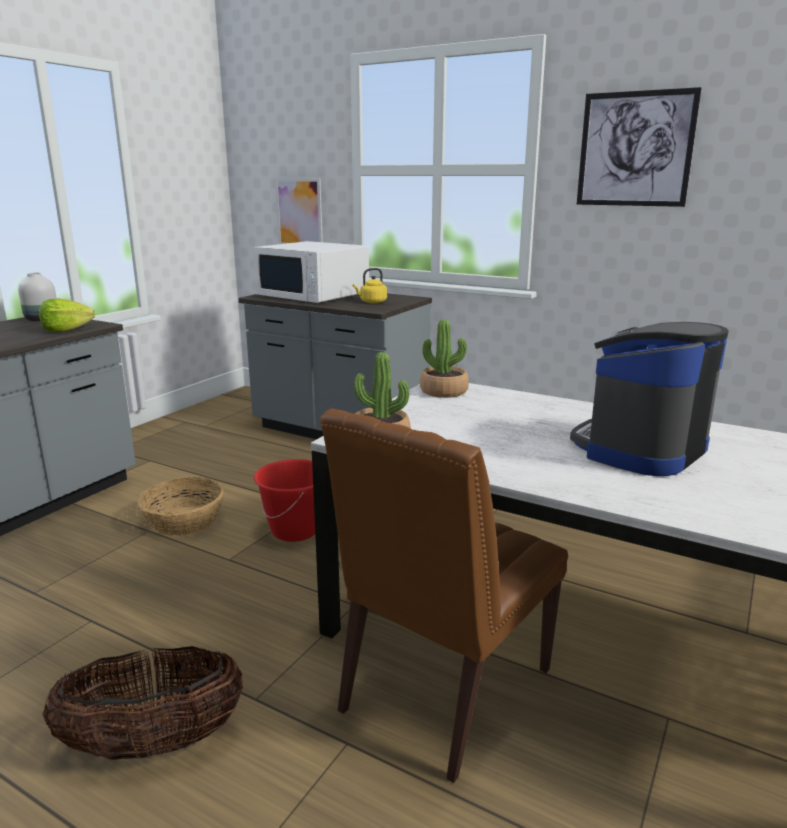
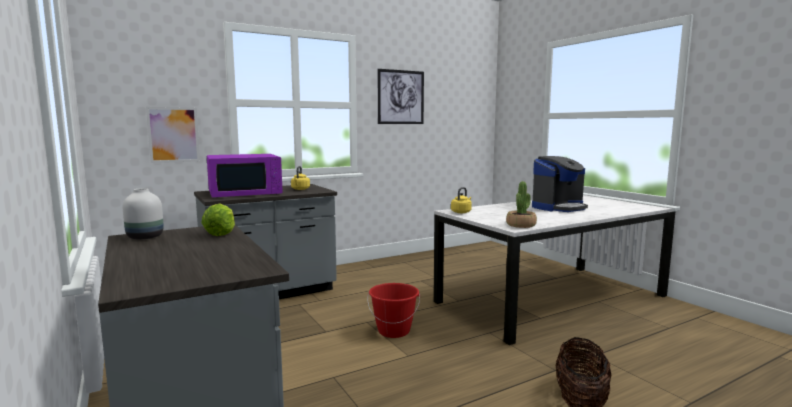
camera: 60 degrees left, 10 degrees down
(183, 521) = (335, 362): basket -> none
(313, 295) = (245, 192): white microwave -> purple microwave
(444, 391) = (461, 212): potted plant -> yellow kettle
(446, 688) = (566, 329): brown chair -> none
(639, 449) = (558, 207): coffee machine -> coffee machine turned 105 degrees counterclockwise

